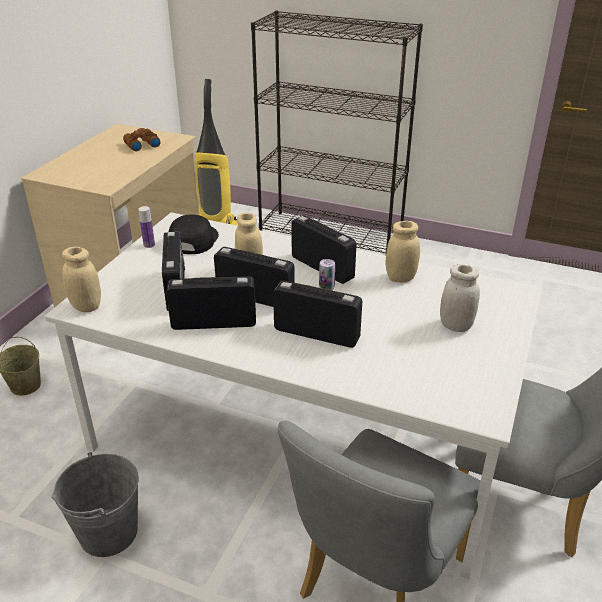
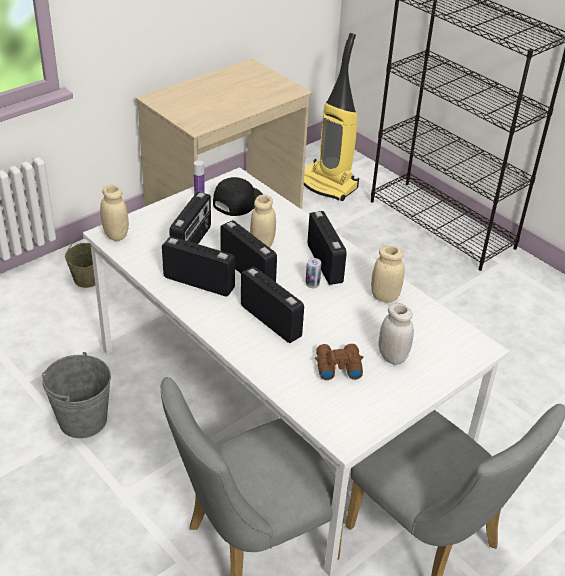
camera: 25 degrees right, 5 degrees up
(141, 145) = (256, 90): brown binoculars -> brown binoculars (337, 366)

